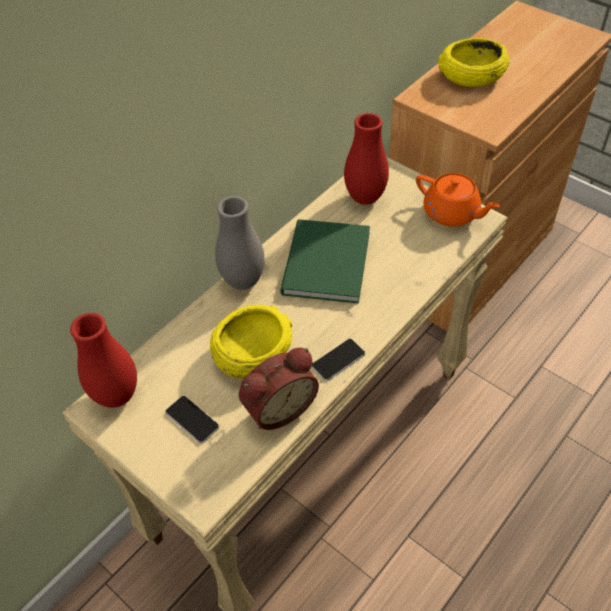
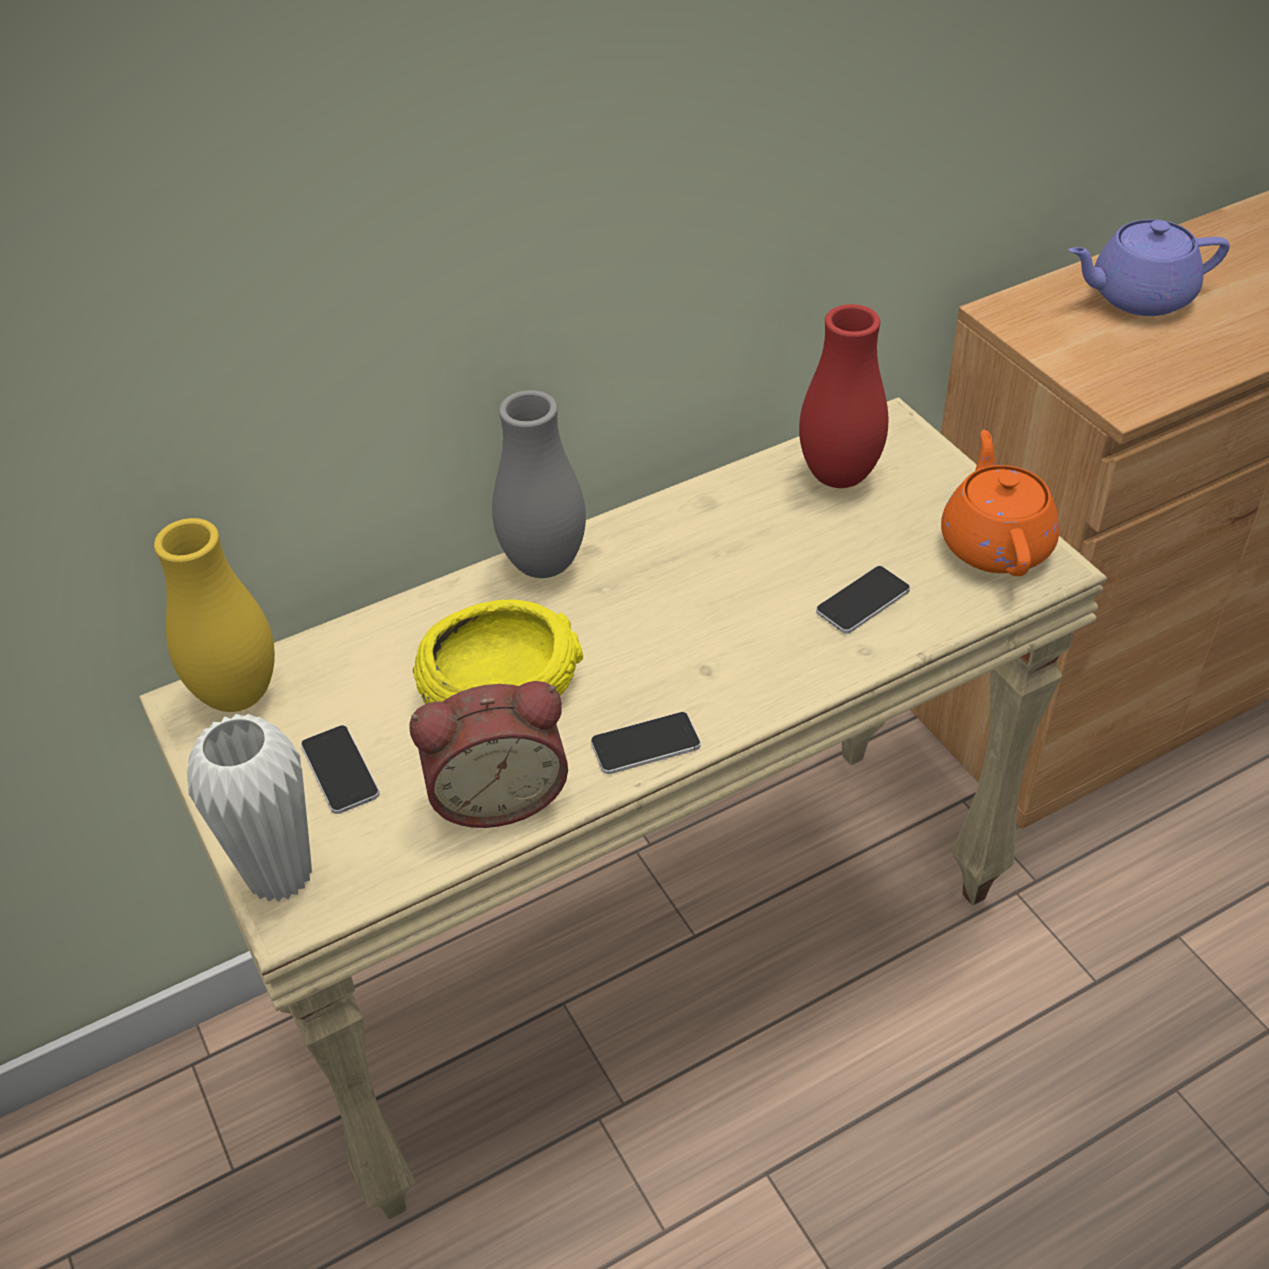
camera: 20 degrees right, 5 degrees down
(117, 396) = (238, 695): red vase -> yellow vase
(188, 484) = (280, 875): none -> white vase
(323, 265) = (702, 573): green book -> none
(405, 258) = (863, 601): none -> phone
(452, 213) = (995, 543): orange teapot -> orange teapot turned 150 degrees counterclockwise
(472, 76) = (1139, 296): yellow bowl -> purple teapot

